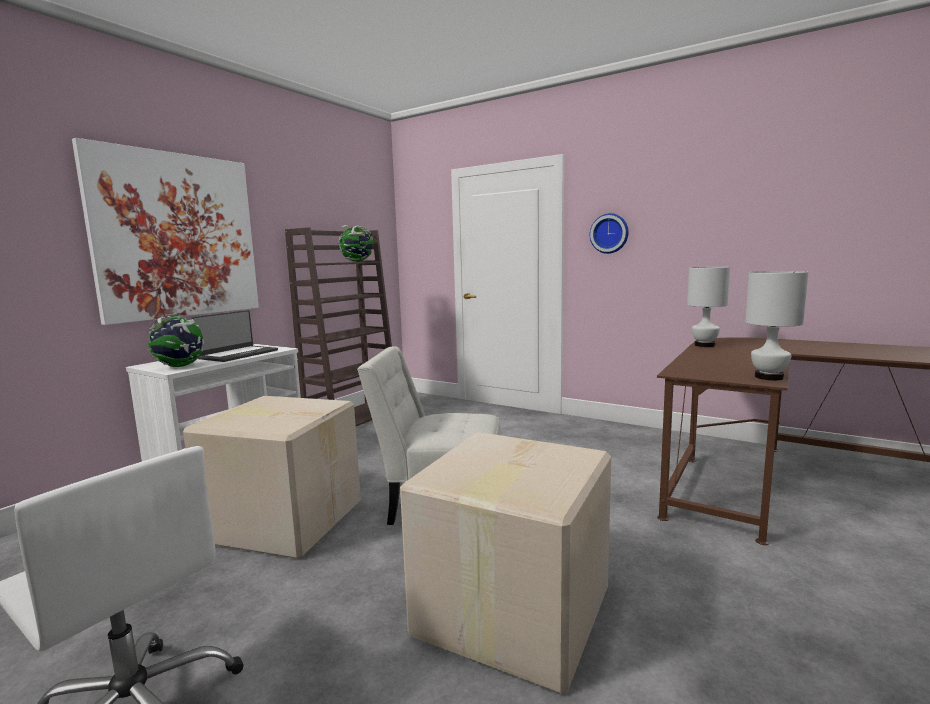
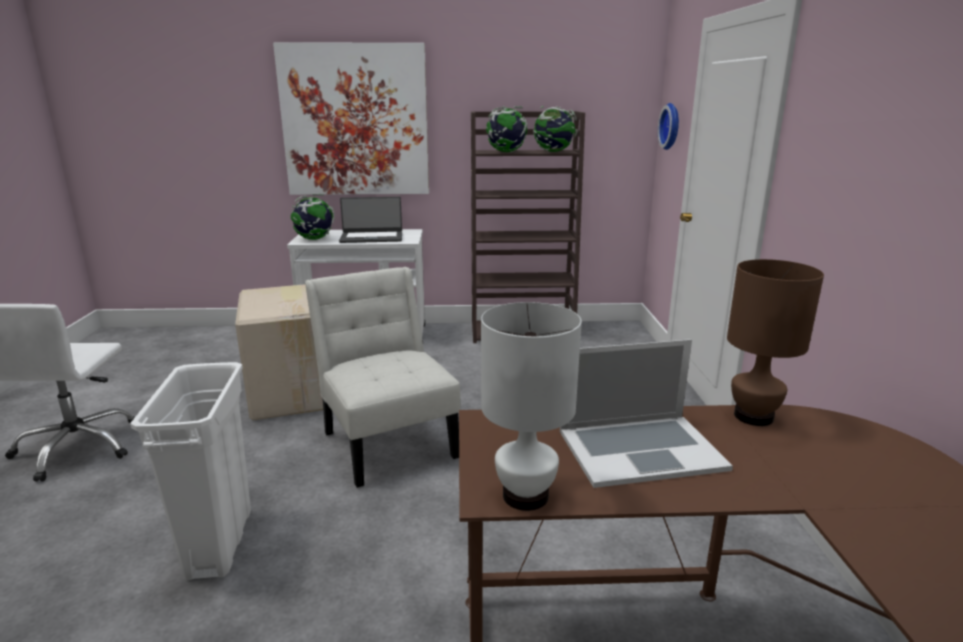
camera: 55 degrees right, 10 degrees up
(328, 262) = (506, 152): none -> globe
(509, 612) = (219, 543): cardboard box -> white trash can
(609, 233) = (820, 154): wall clock -> wall clock (672, 126)
(704, 345) = (752, 416): white table lamp -> brown table lamp
(728, 359) = (640, 449): none -> laptop

